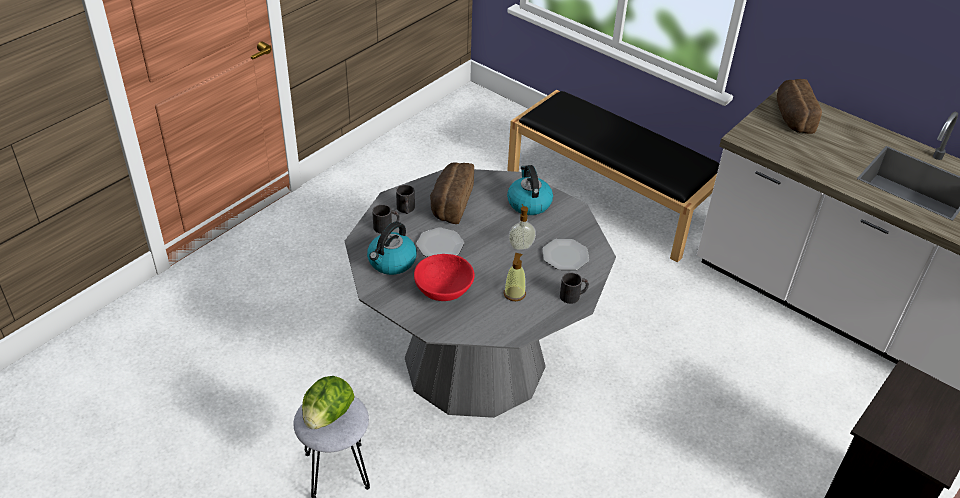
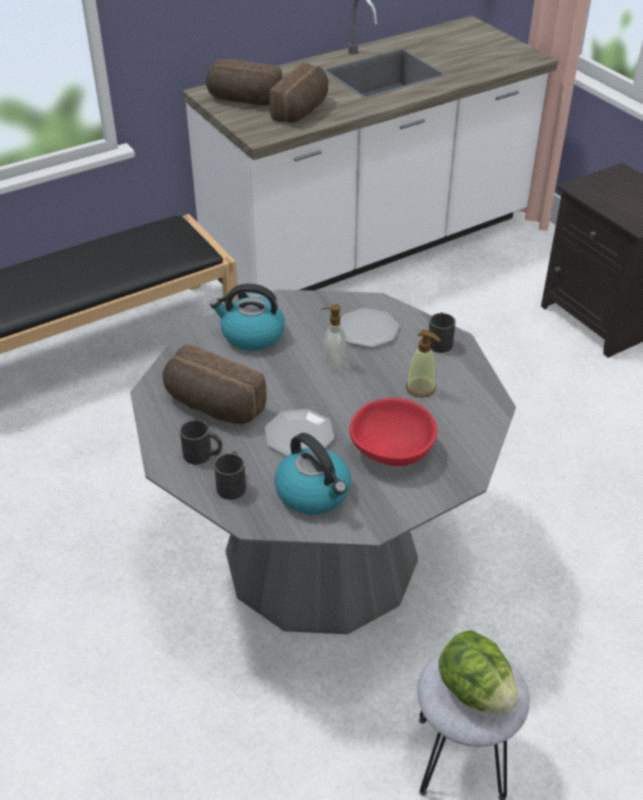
camera: 70 degrees left, 0 degrees up
(803, 149) = (302, 110): none -> bread

